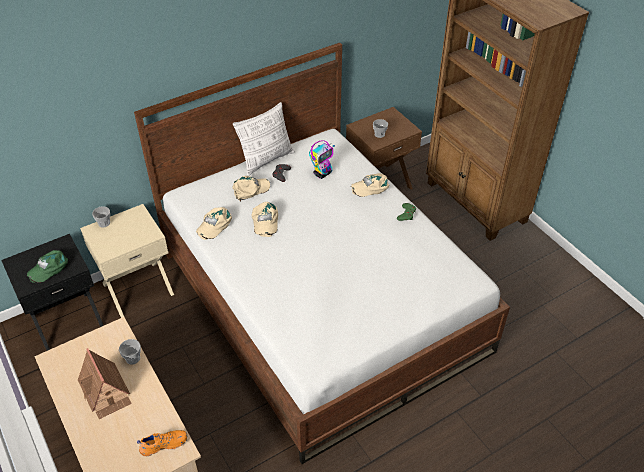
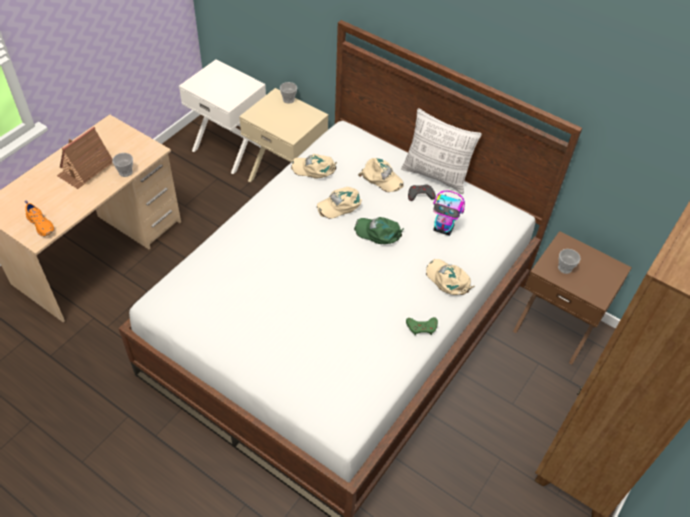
camera: 65 degrees right, 5 degrees up
(49, 268) = (219, 88): green cap -> green cap (378, 232)
(67, 320) = (230, 148): black nightstand -> white nightstand

